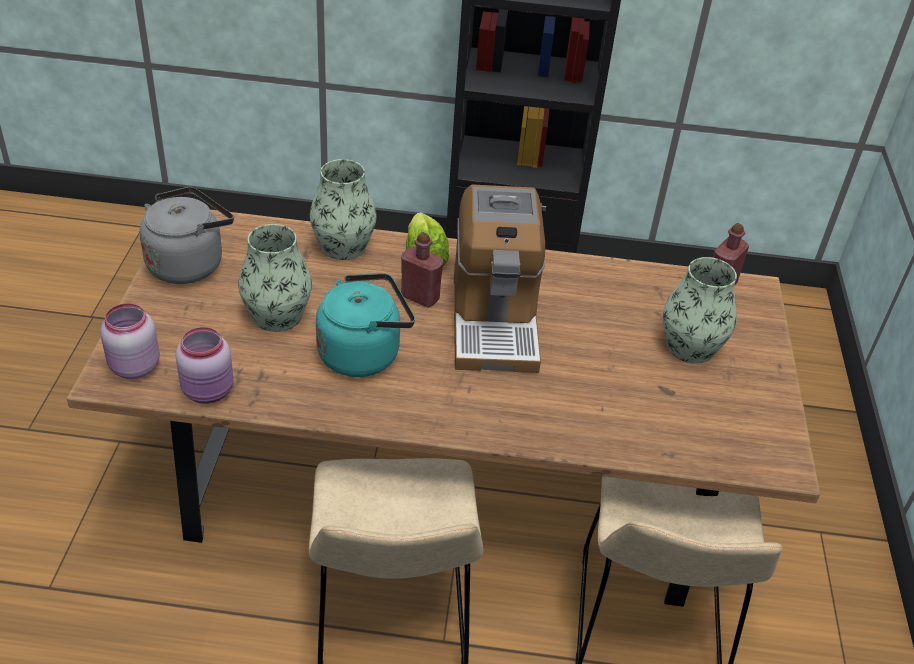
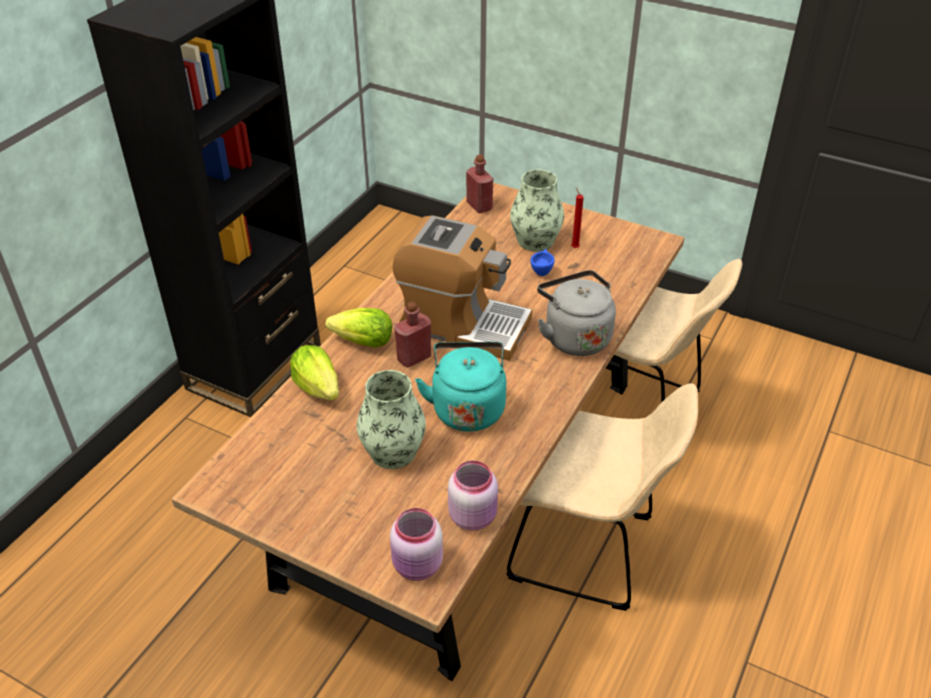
camera: 65 degrees left, 0 degrees up
(189, 263) = (281, 501): grey kettle -> grey kettle (574, 336)
(343, 246) = (318, 387): vase -> lettuce
(634, 364) = (541, 271): none -> blue cup
(705, 384) = (574, 247): none -> red candle

